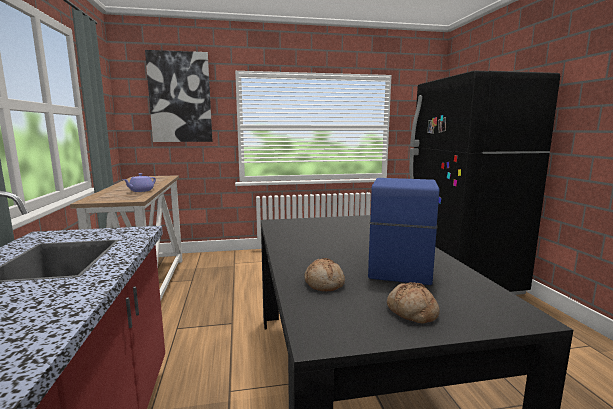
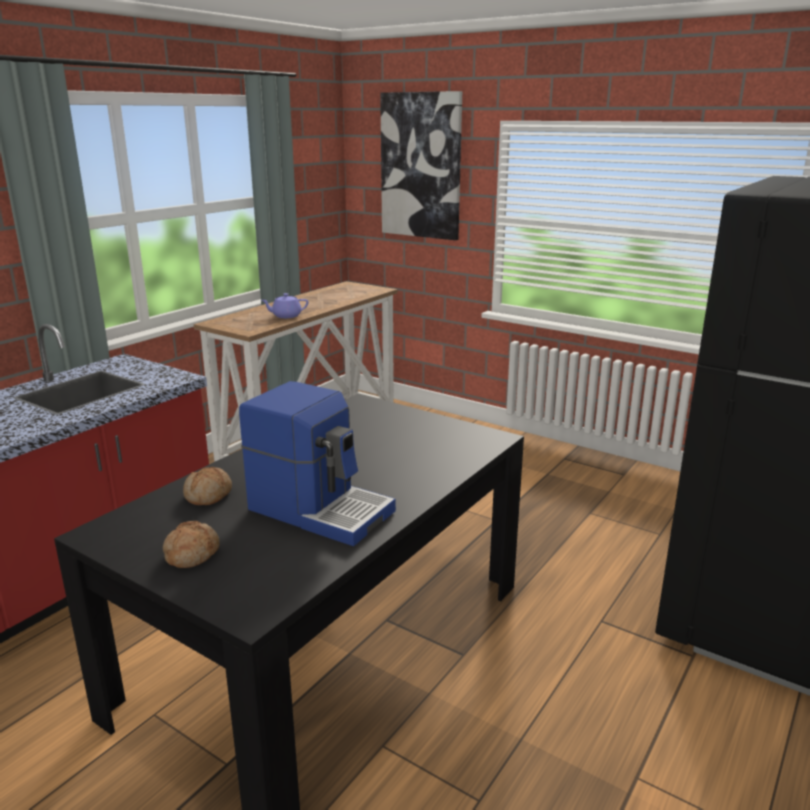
camera: 45 degrees right, 10 degrees up
(398, 263) = (321, 509): coffee machine -> coffee machine turned 60 degrees clockwise

